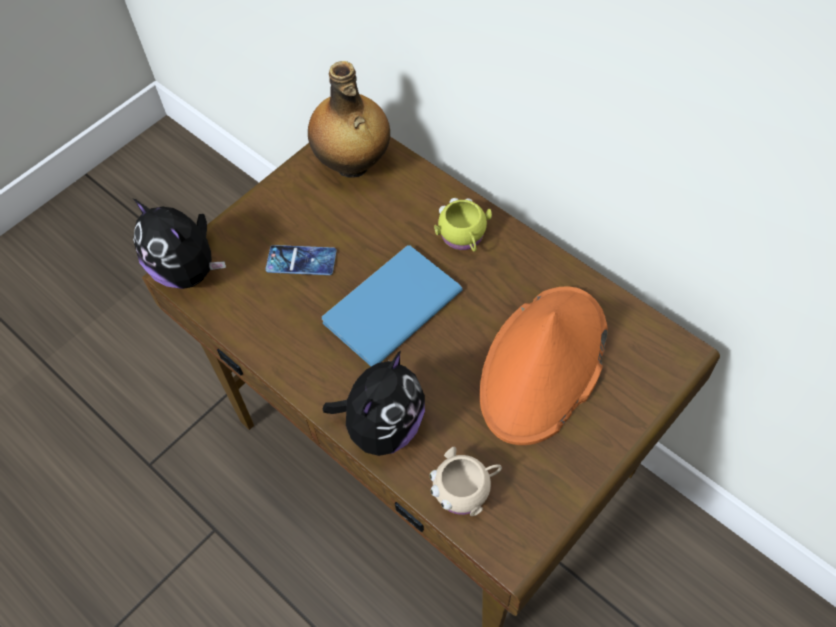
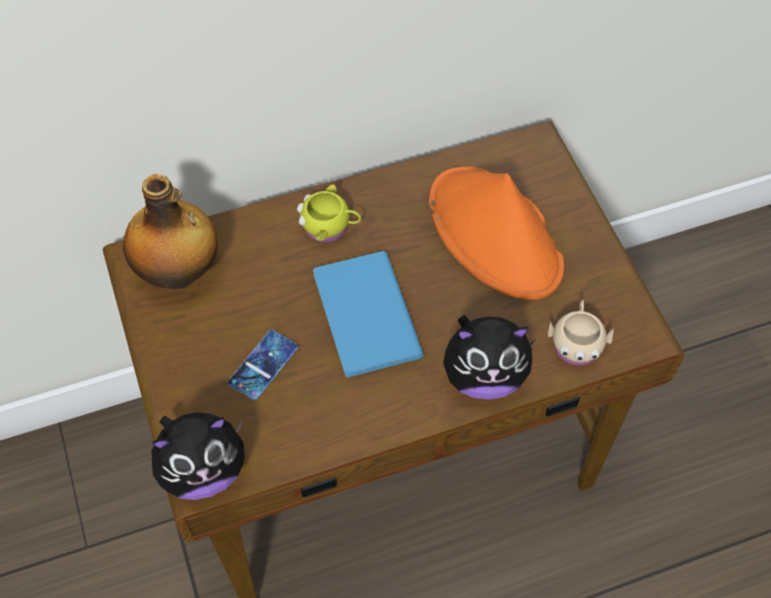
camera: 65 degrees left, 0 degrees up
(383, 426) = (484, 376): plush toy -> plush toy turned 120 degrees clockwise

